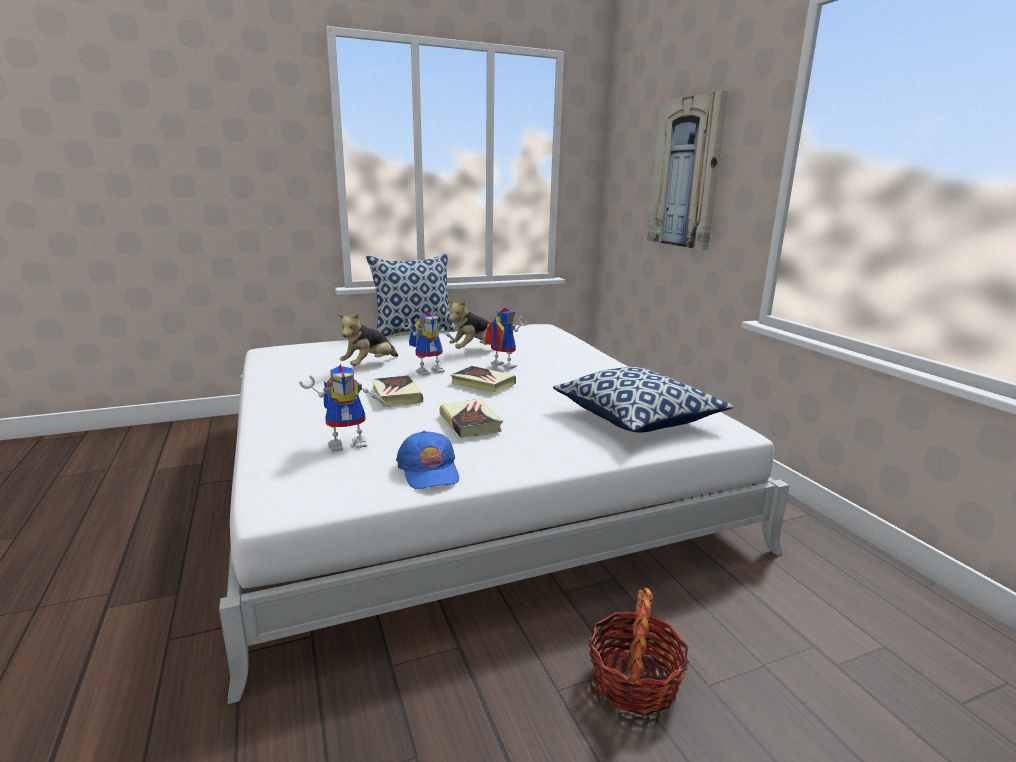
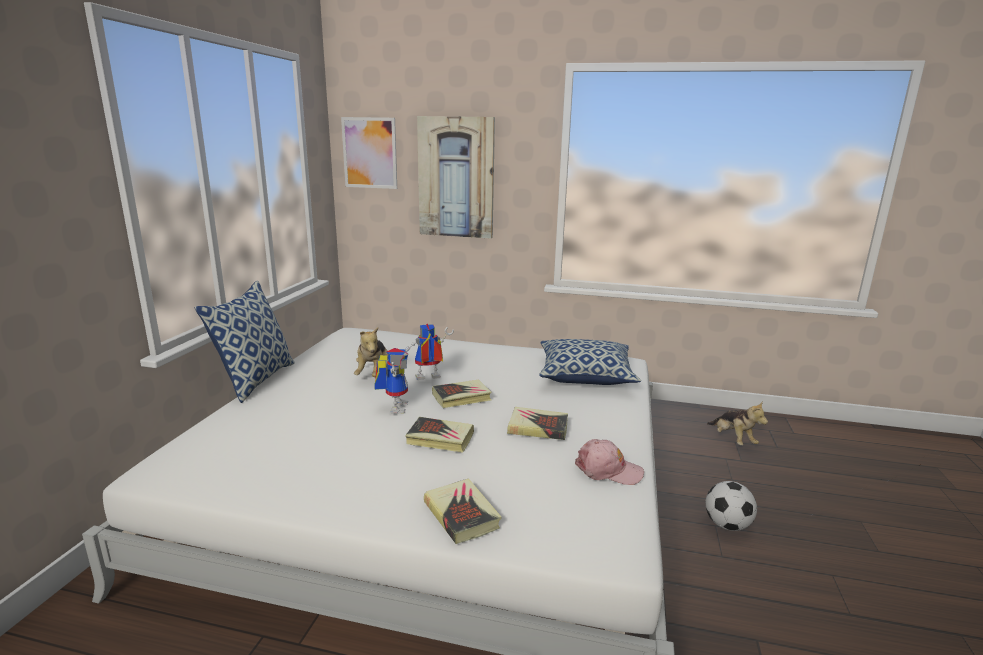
camera: 55 degrees left, 0 degrees up
(289, 431) = (461, 515): none -> book
(350, 443) = (522, 489): toy robot -> none
(369, 365) = (327, 429): plush toy -> plush toy (732, 439)
(429, 470) = (608, 470): blue cap -> pink cap
(627, 150) = (369, 153): none -> picture
(634, 681) = (727, 525): basket -> football

